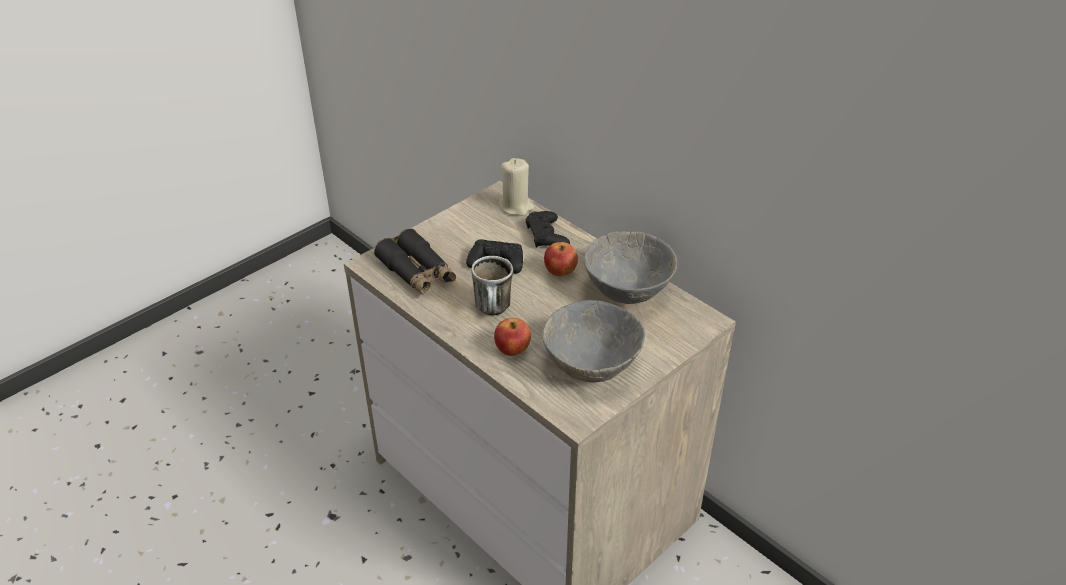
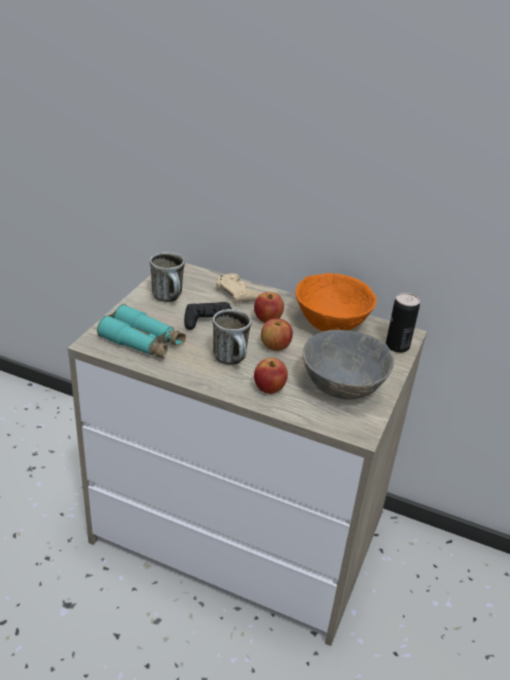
camera: 25 degrees left, 5 degrees down
(417, 272) = (142, 342): black binoculars -> turquoise binoculars
(472, 228) = (170, 299): none -> mug
(516, 207) = (197, 276): beige candle -> none
(546, 236) = (237, 294): black game controller -> beige game controller
(548, 305) = (275, 347): none -> apple
(628, 290) = (331, 324): grey bowl -> orange bowl
(686, 332) = (397, 346): none -> can

